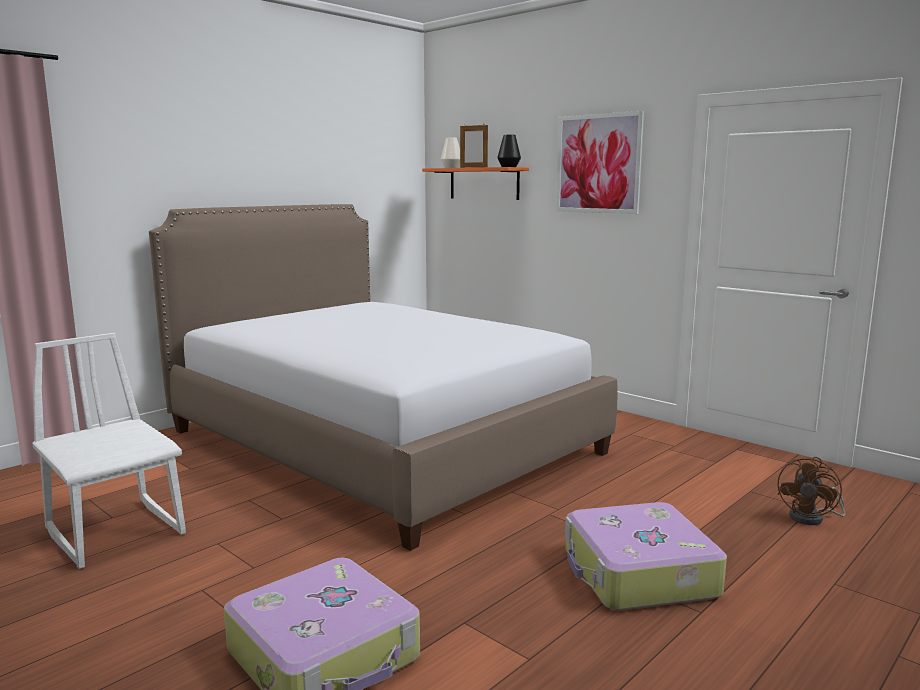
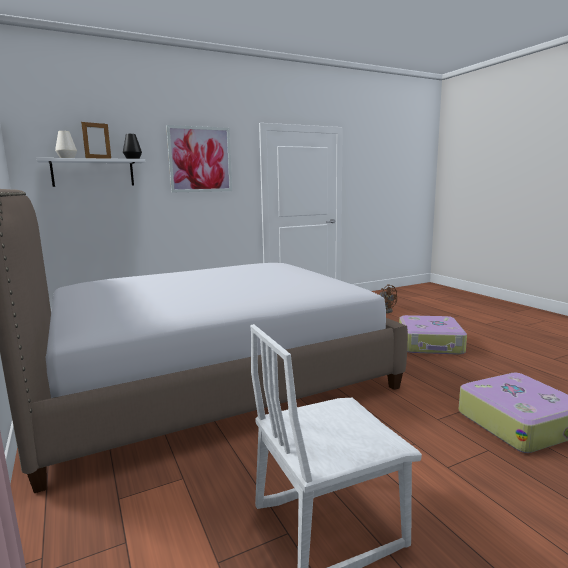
camera: 70 degrees left, 0 degrees up
(484, 183) = (93, 173): orange shelf -> white shelf

